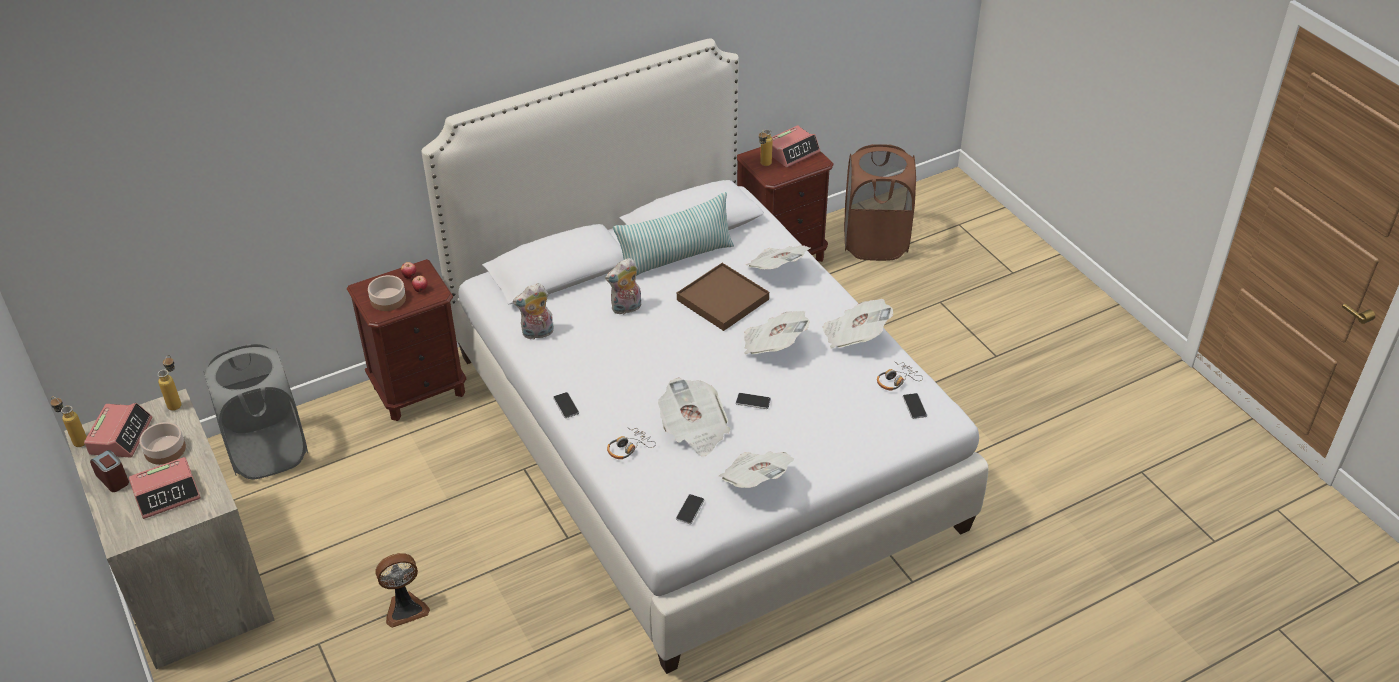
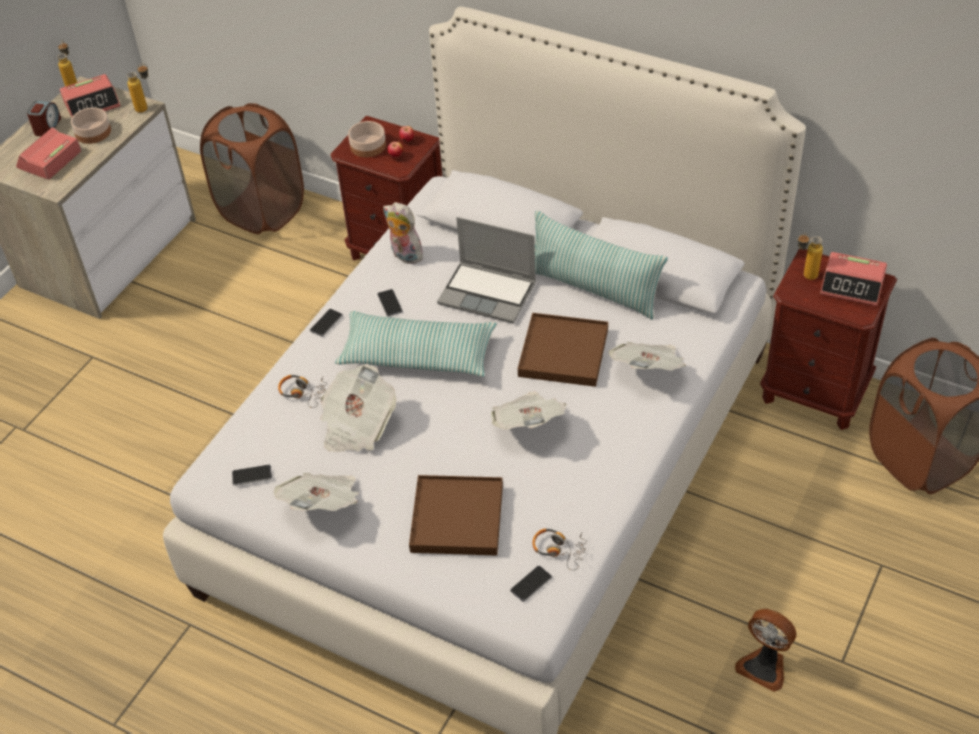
camera: 60 degrees right, 5 degrees up
(167, 493) = (49, 160): alarm clock -> alarm clock turned 90 degrees clockwise
(268, 452) = (261, 211): grey laundry basket -> brown laundry basket
(405, 608) = (158, 385): fan -> fan (764, 666)
(626, 308) = (489, 293): plush toy -> laptop
(652, 370) = (418, 355): none -> pillow
(753, 401) = (433, 449): phone -> phone (389, 303)
(828, 417) = (457, 518): none -> brown tray
(854, 336) = (599, 482): newspaper -> none

